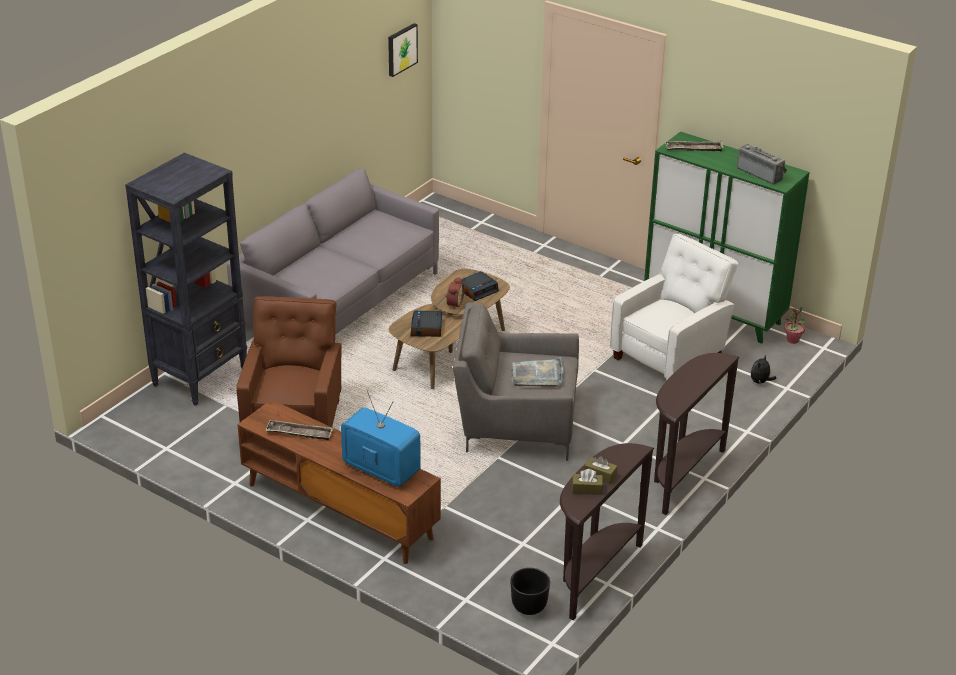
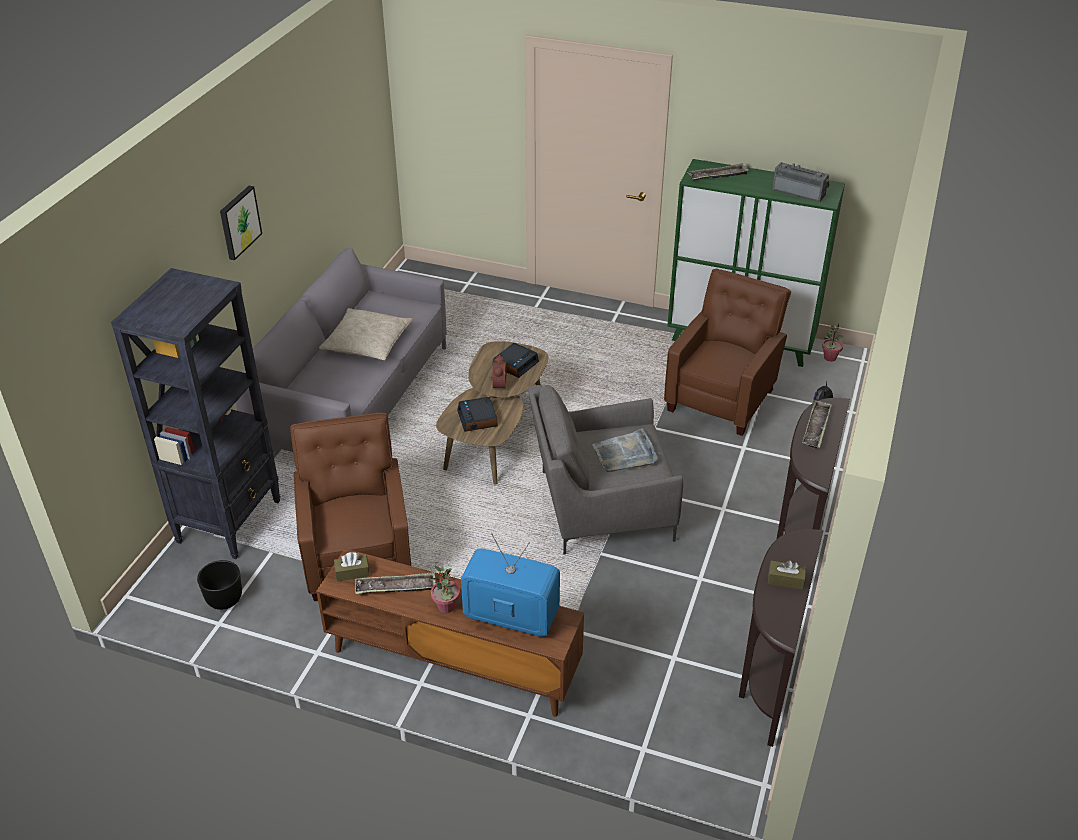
camera: 15 degrees left, 5 degrees up
(333, 453) = (446, 606): none -> potted plant
(355, 251) = (367, 343): none -> beige pillow
(401, 49) = (366, 110): picture -> picture (239, 222)
(529, 606) = (717, 740): black planter -> black planter (225, 600)
(587, 489) = (781, 602): brown tissue box -> brown tissue box (352, 572)
(670, 356) = (722, 398): white armchair -> brown armchair
(694, 373) = (816, 428): none -> tray

